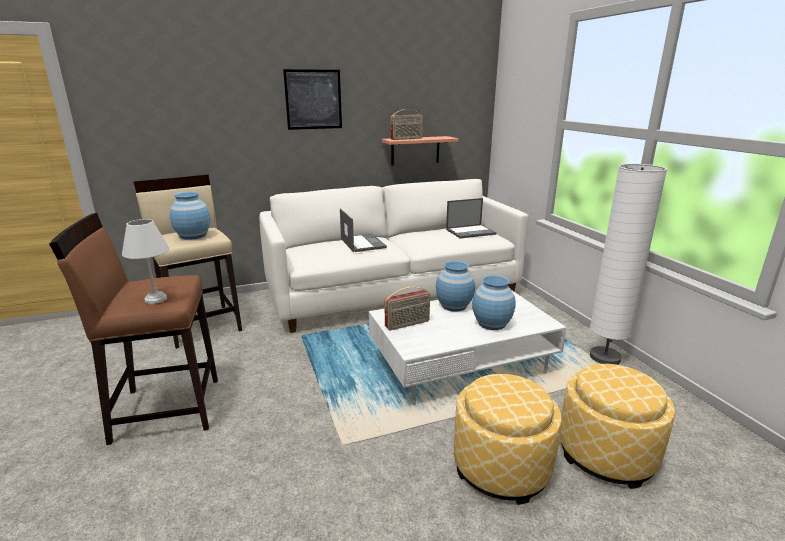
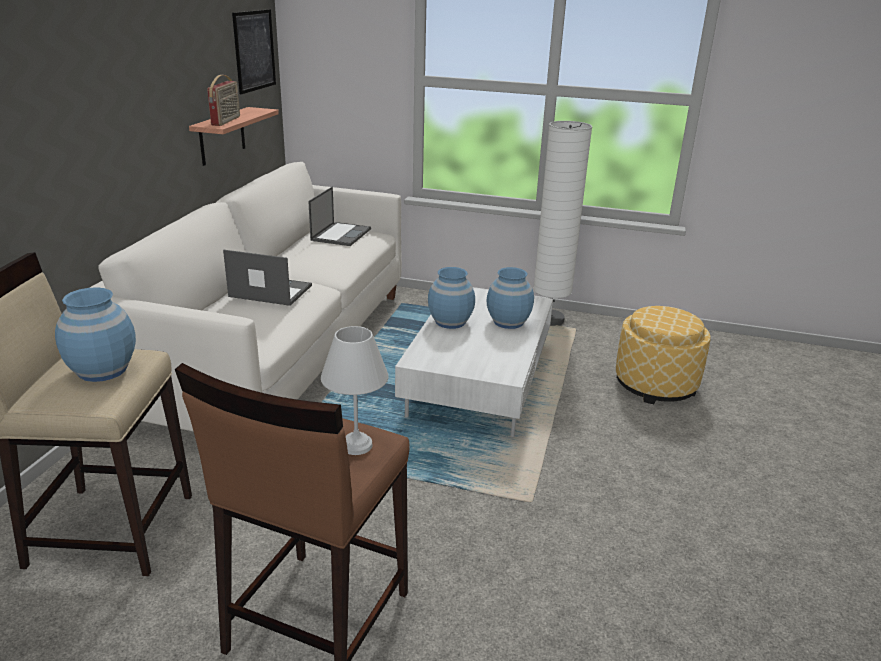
camera: 55 degrees left, 5 degrees up
(313, 99) = (106, 75): picture -> picture (254, 50)
(407, 324) = (456, 358): radio -> none
(501, 467) = (632, 433): ottoman -> none

